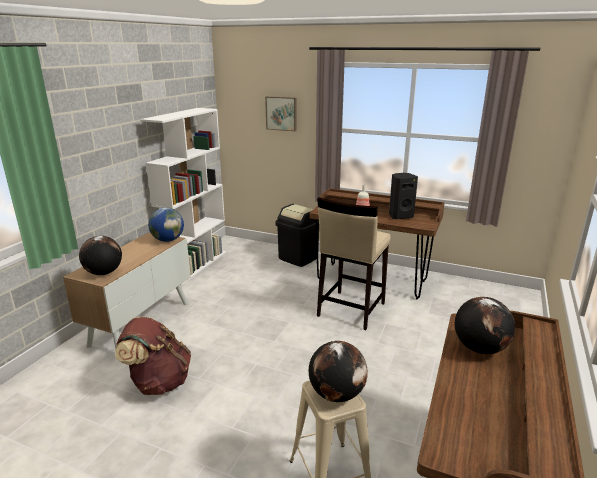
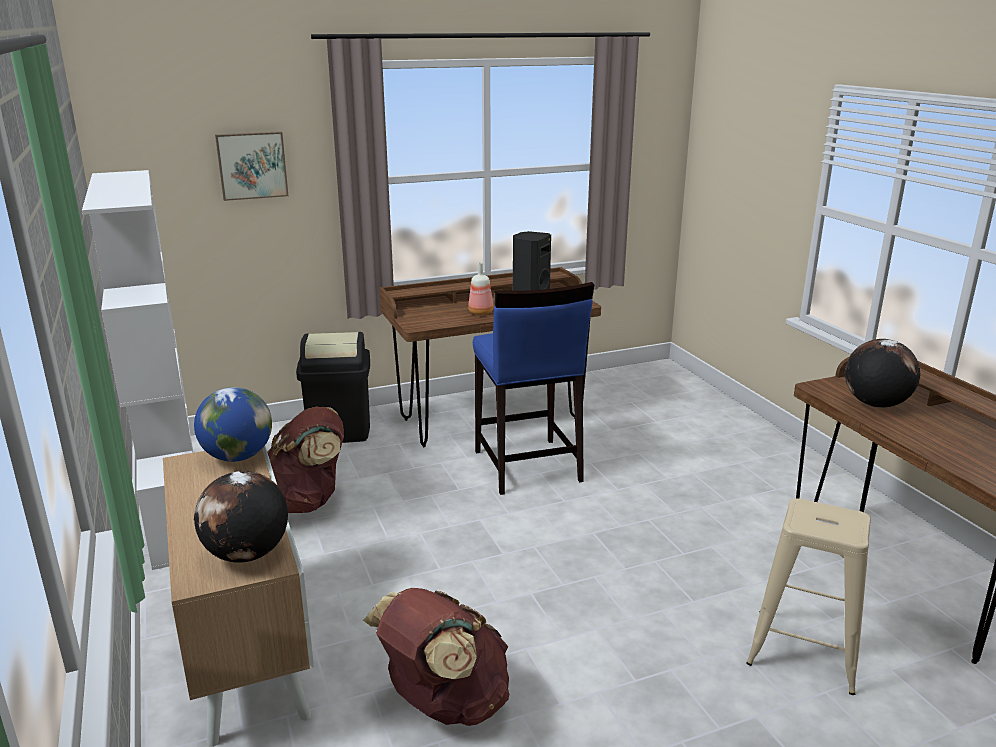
camera: 45 degrees left, 0 degrees up
(240, 281) = (306, 502): none -> brown backpack
(336, 394) = (831, 518): globe -> none
(350, 310) = (527, 467): beige stool -> blue stool

